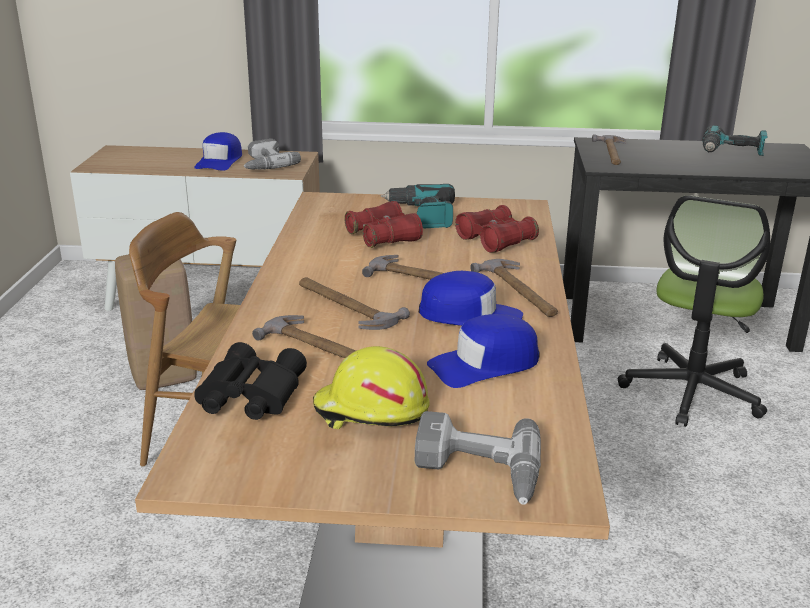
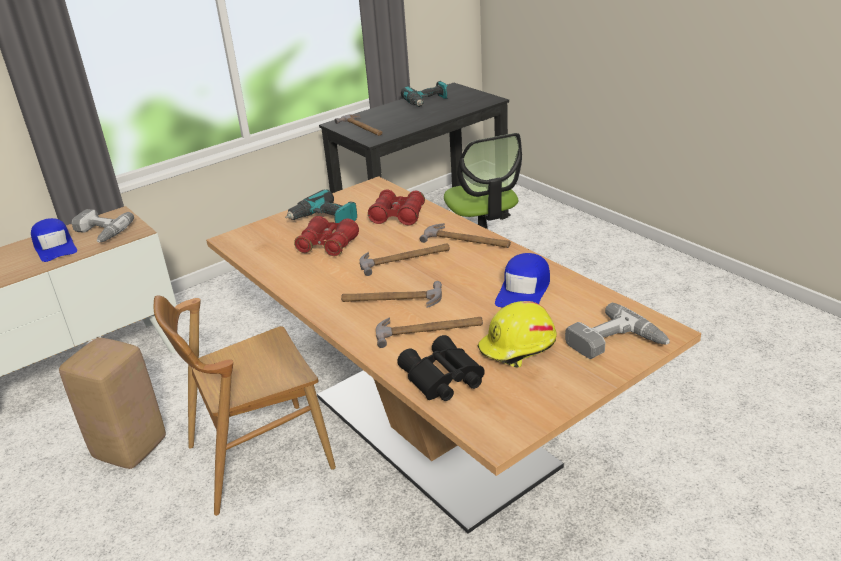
camera: 40 degrees left, 5 degrees up
(470, 316) = (468, 268): blue cap -> none

